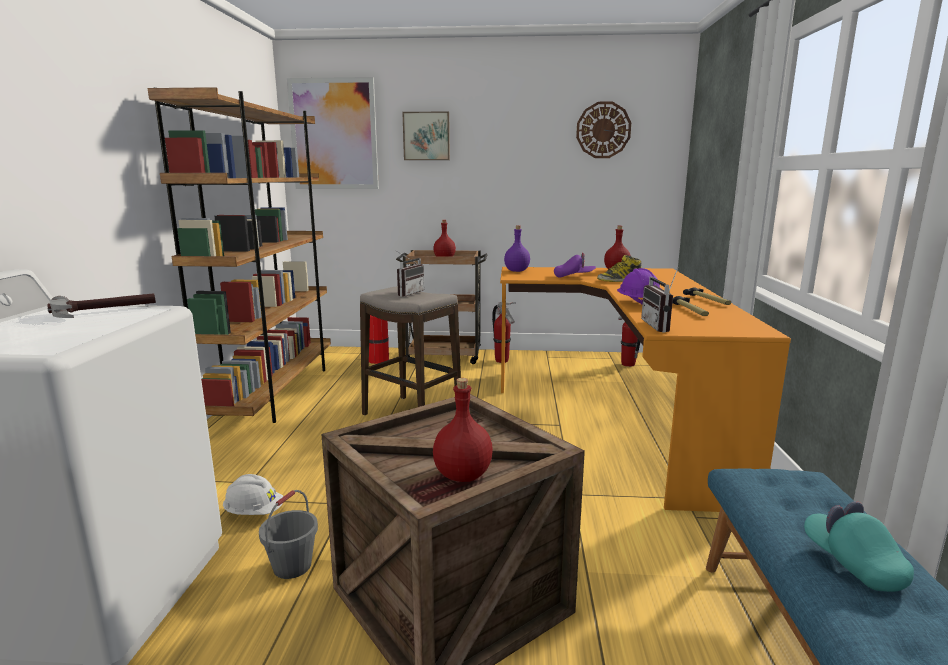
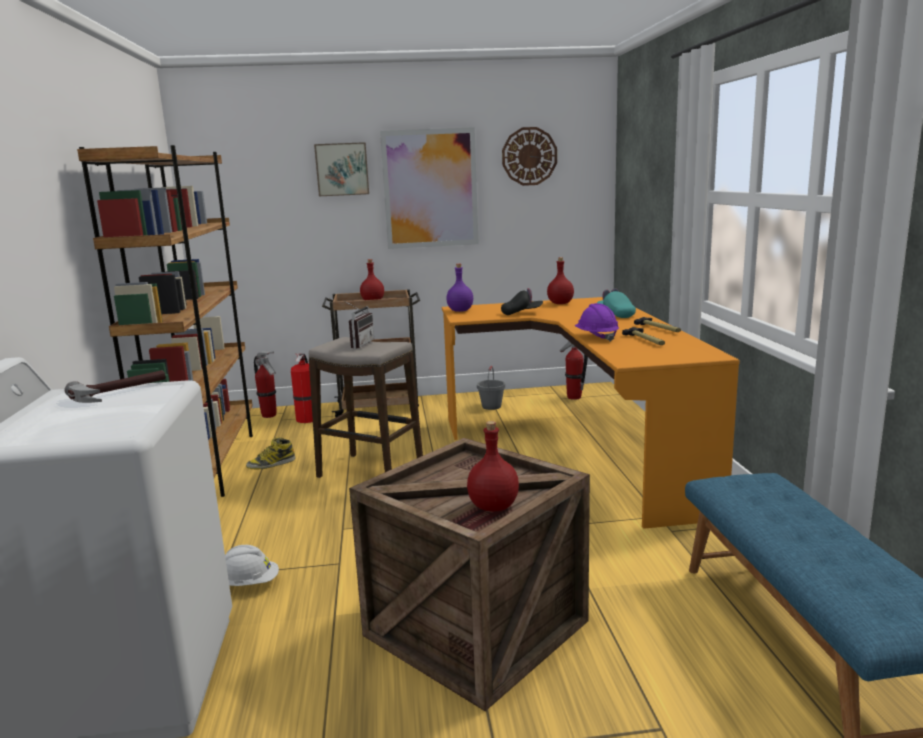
camera: 10 degrees left, 0 degrees up
(292, 566) = (313, 624): grey bucket -> grey bucket (491, 406)
(334, 134) = (236, 171): picture -> picture (430, 189)
(502, 361) = (443, 406): fire extinguisher -> fire extinguisher (269, 415)
(574, 277) = (522, 313): purple cap -> black cap
(619, 280) = (568, 313): boot -> boot (271, 464)
(661, 326) = (627, 359): radio -> none
(852, 564) = (809, 535): turquoise cap -> turquoise cap (615, 315)

